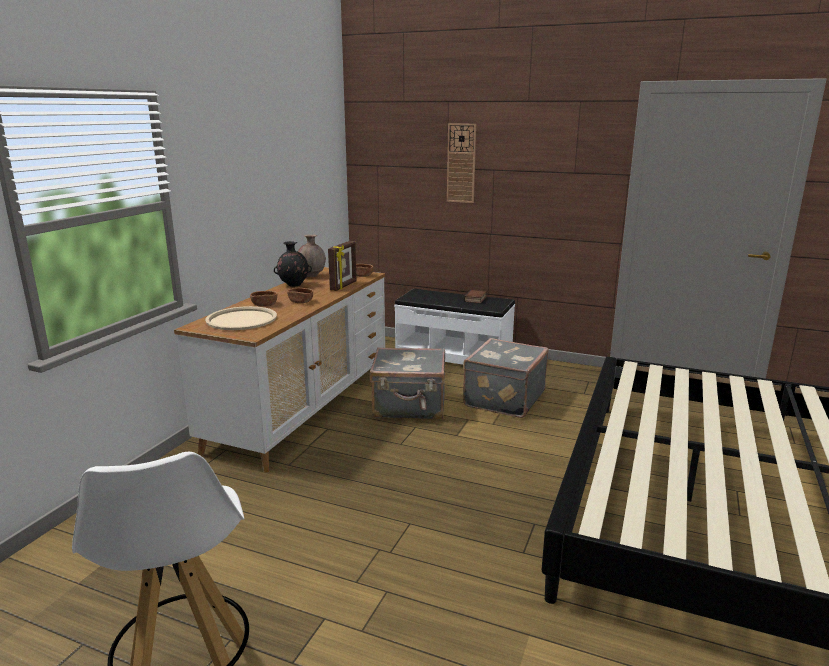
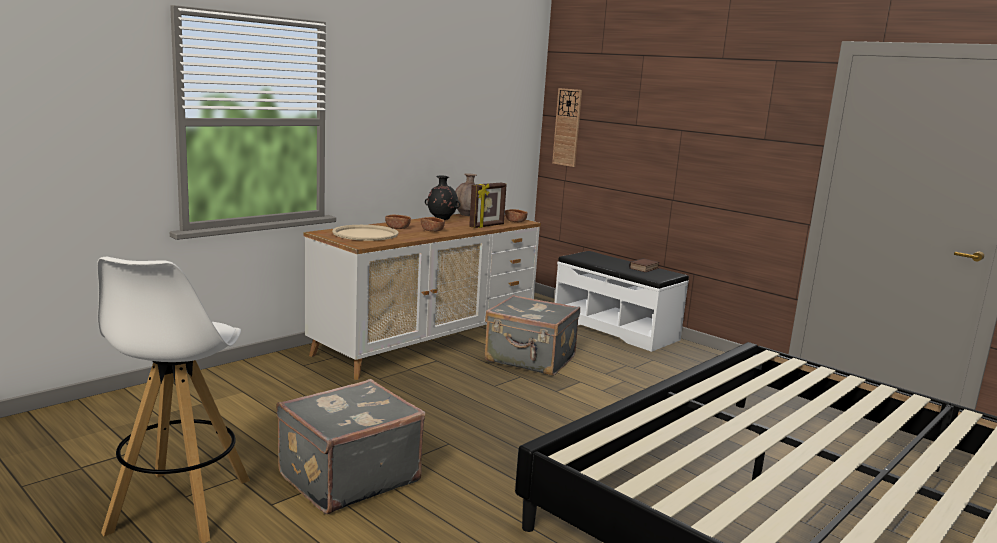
camera: 20 degrees right, 5 degrees down
(461, 163) = (649, 121): wall clock -> wall clock (567, 127)
(502, 399) = (633, 373): grey suitcase -> grey suitcase (347, 477)

